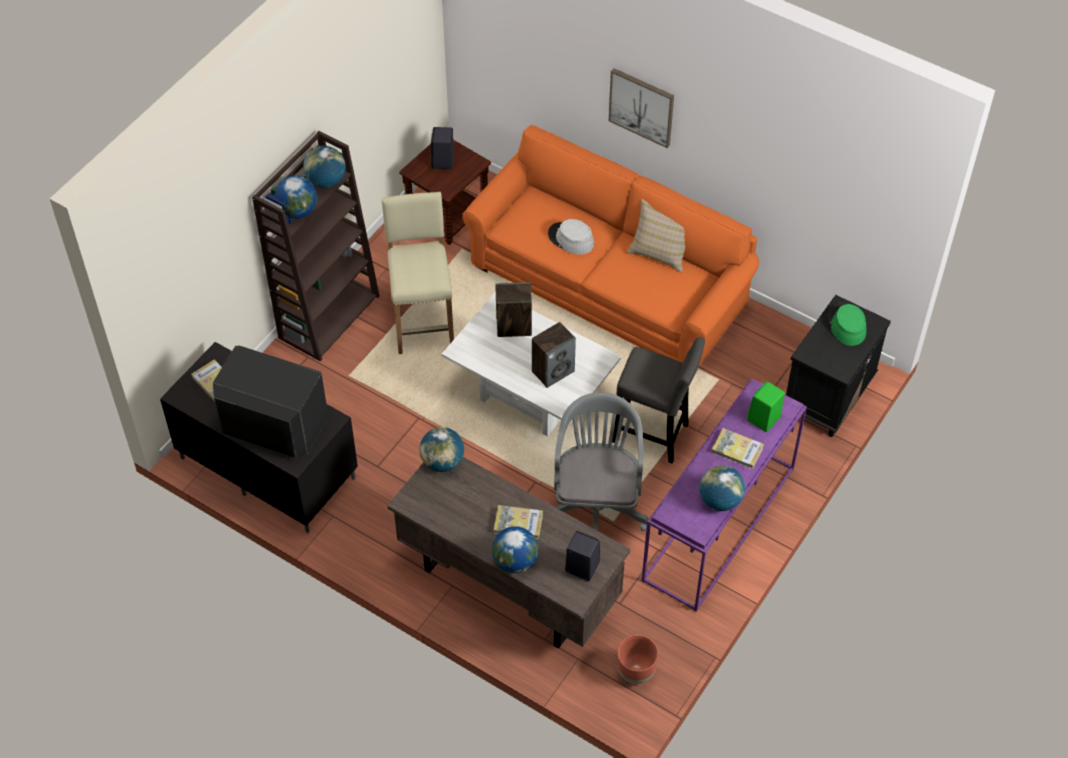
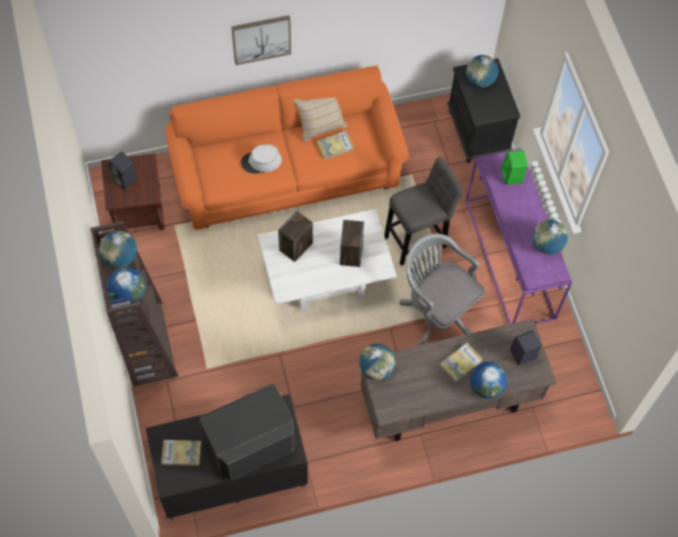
camera: 50 degrees left, 10 degrees up
(423, 323) = (209, 293): beige stool -> none
(635, 672) = (567, 384): brown planter -> none
(737, 450) = (520, 207): book -> book (335, 146)
(846, 325) = (480, 80): green hat -> globe

